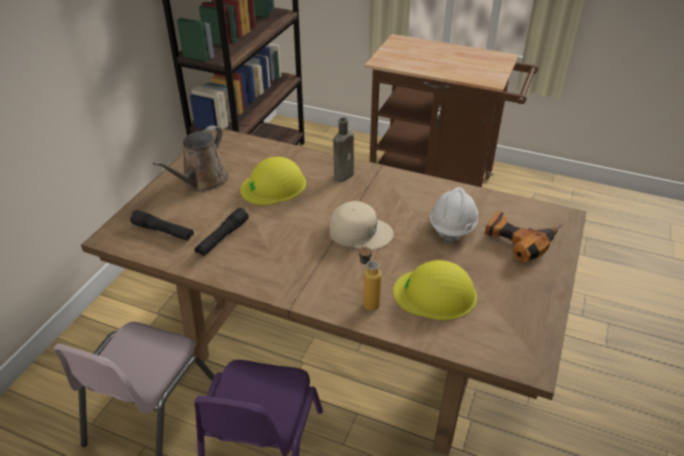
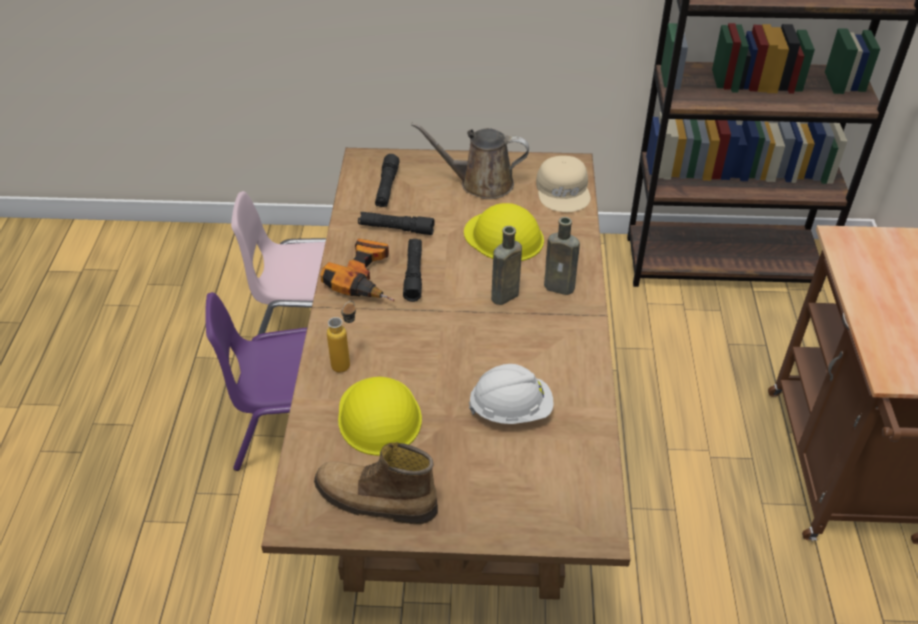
camera: 70 degrees right, 5 degrees up
(286, 240) = (413, 274): none -> black flashlight
(339, 202) = (503, 297): none -> brown bottle
(360, 231) = (458, 328): beige cap -> beige cap (564, 190)
(519, 239) = (520, 483): power drill -> power drill (367, 278)
(520, 314) = (375, 501): none -> boot

